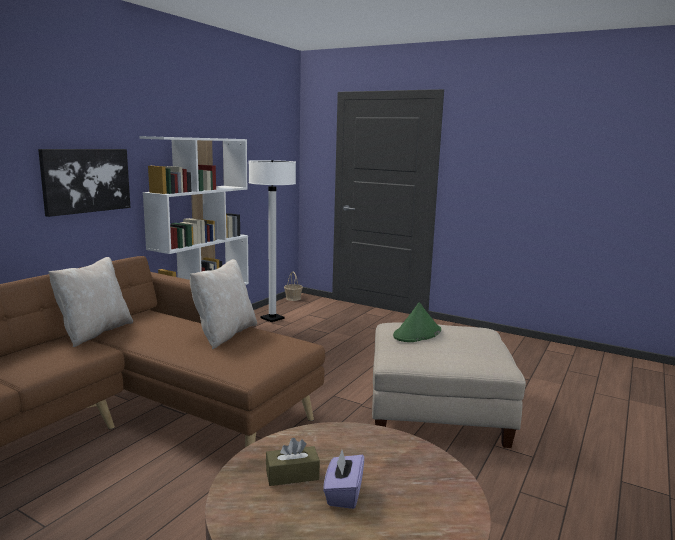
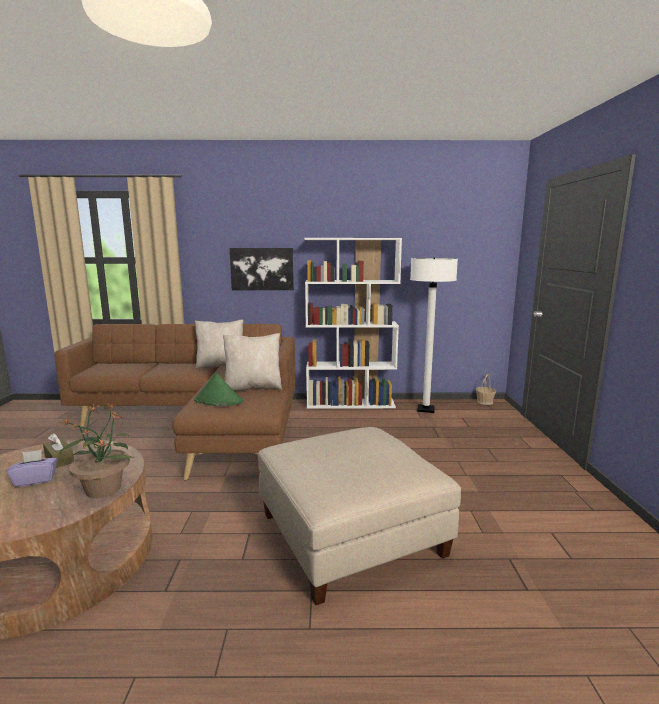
camera: 60 degrees right, 0 degrees up
(407, 450) = (103, 488): none -> potted plant
(417, 334) = (351, 442): green hat -> green hat (218, 400)

